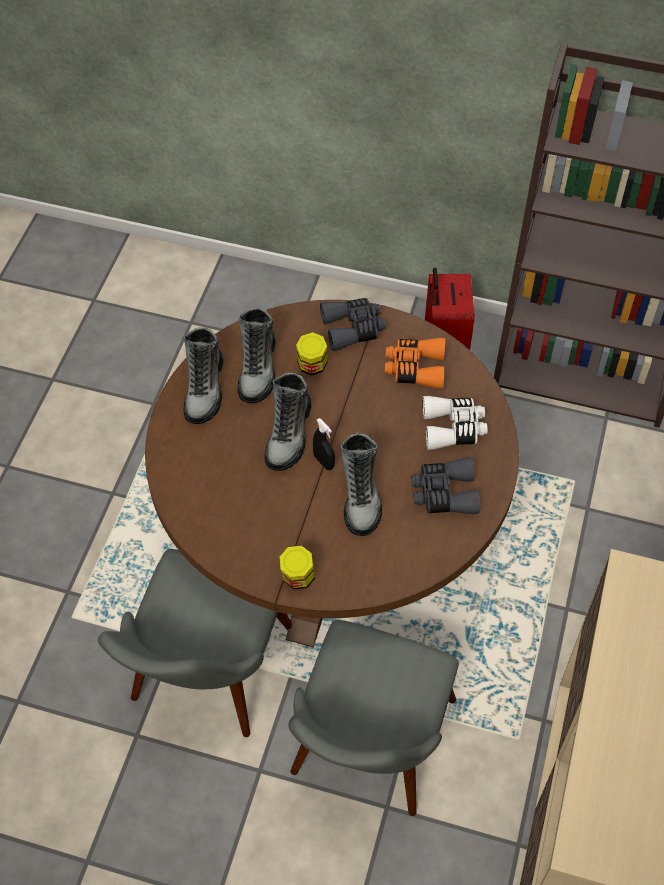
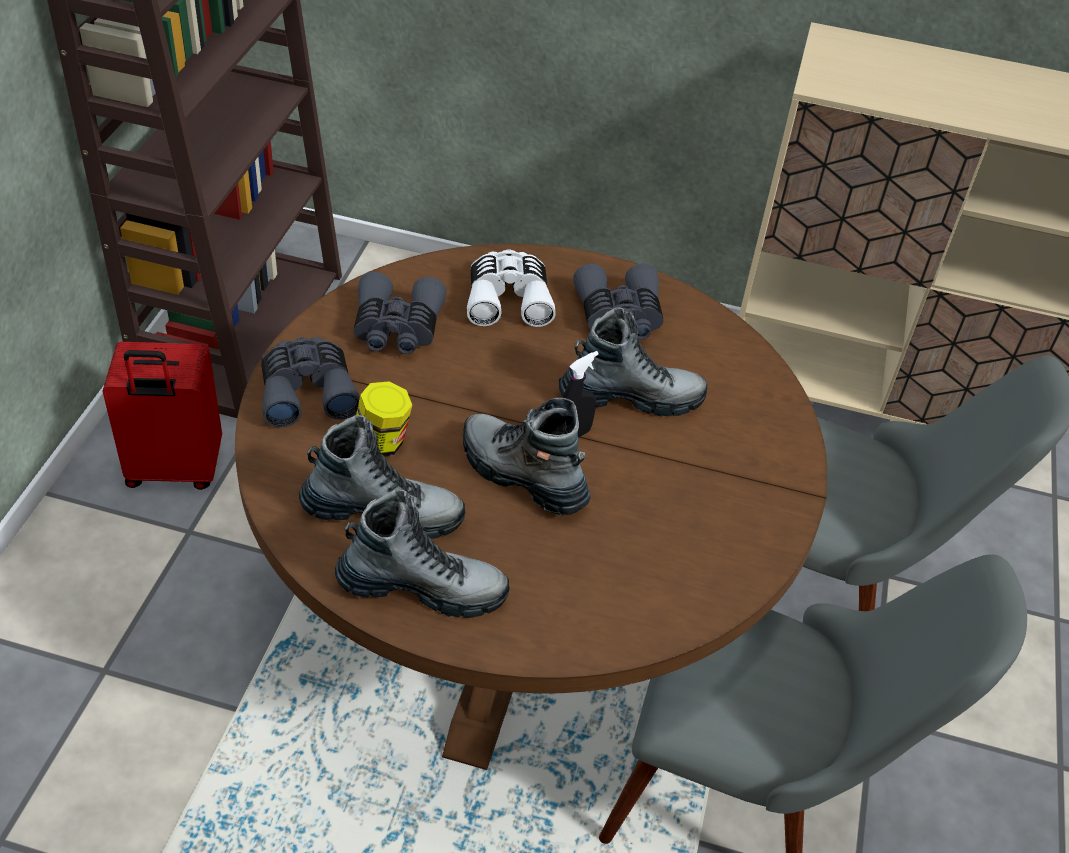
camera: 95 degrees left, 10 degrees down
(289, 435) = (522, 475): boot -> boot turned 150 degrees counterclockwise
(298, 578) = (779, 470): jar -> none
(415, 368) = (397, 328): orange binoculars -> grey binoculars

